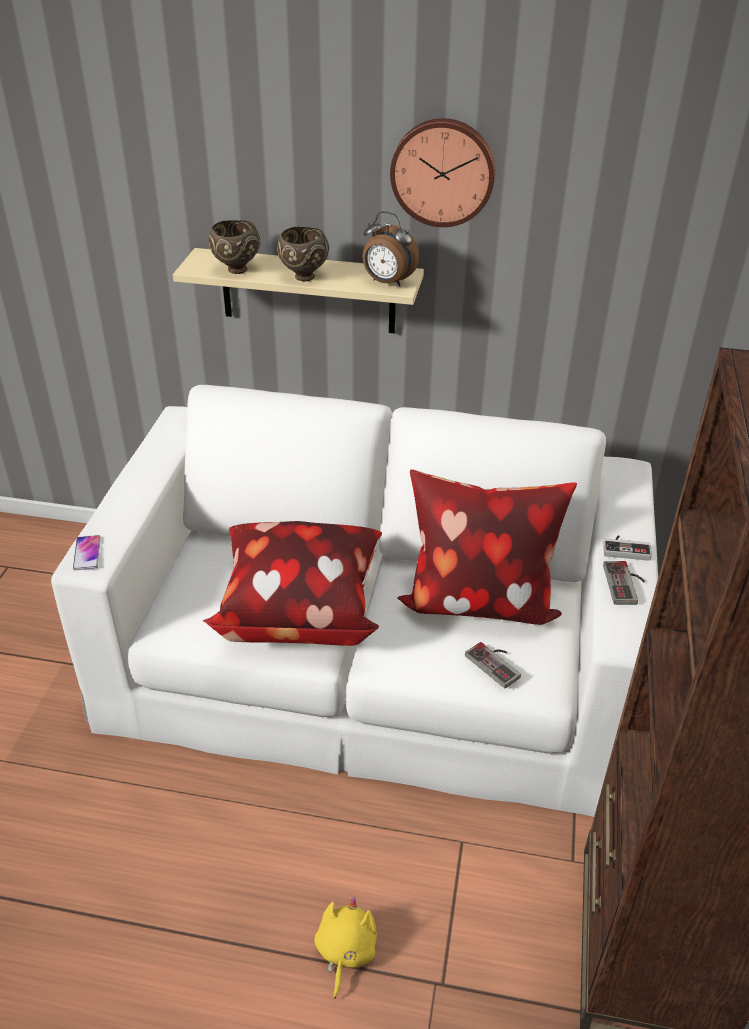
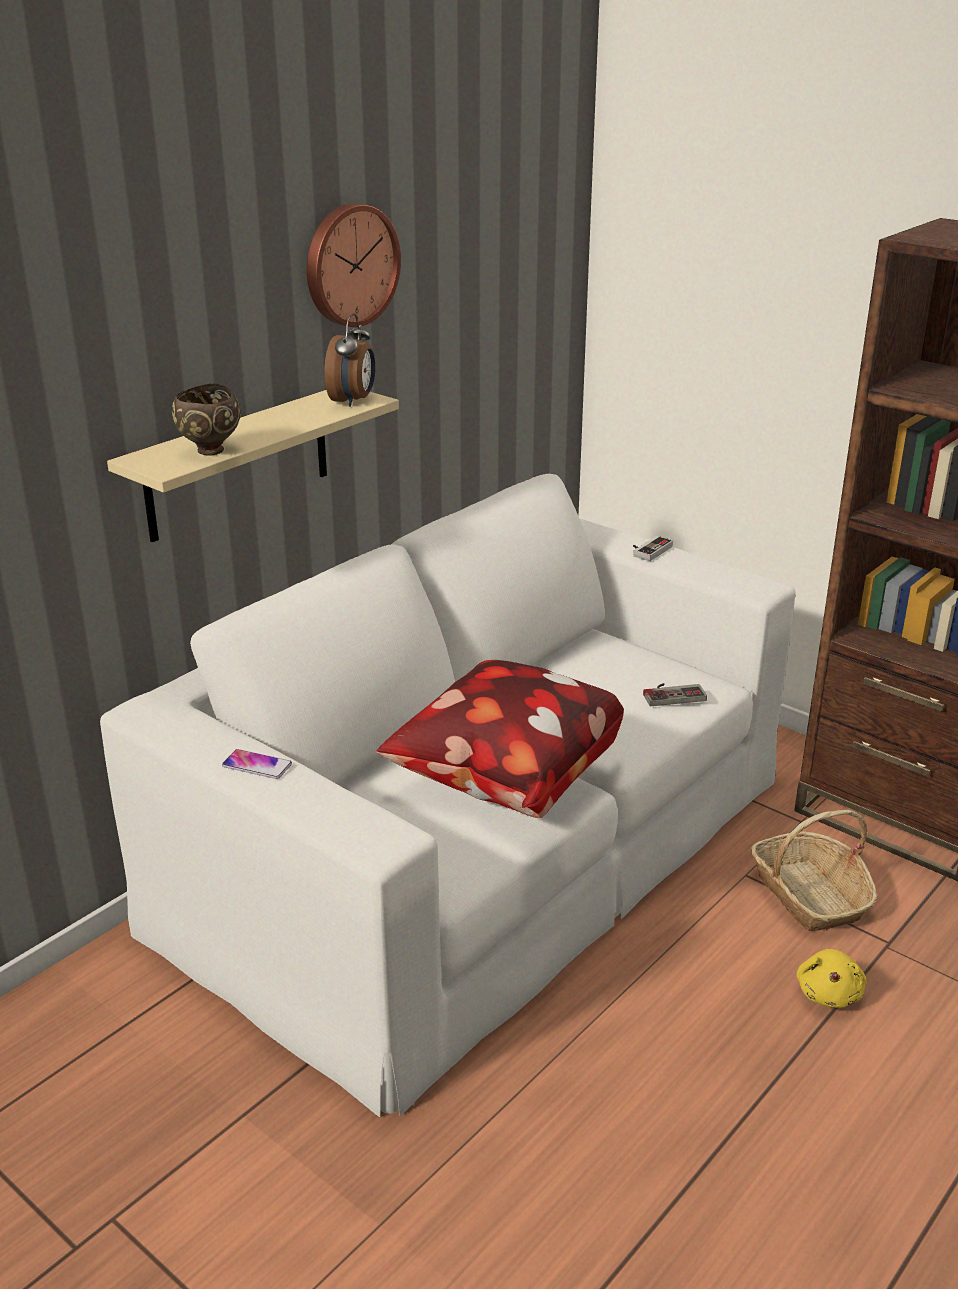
camera: 60 degrees left, 10 degrees down
(87, 553) = (365, 835): phone -> phone (257, 765)
(303, 277) = (282, 428): brown bowl -> none
(345, 951) = (829, 993): yellow plush toy -> yellow plush toy turned 120 degrees counterclockwise
(387, 283) = (353, 401): alarm clock -> alarm clock turned 45 degrees counterclockwise
(466, 899) = (809, 895): none -> basket
(478, 600) = (583, 675): pillow -> none
(626, 584) = (693, 564): game controller -> none

